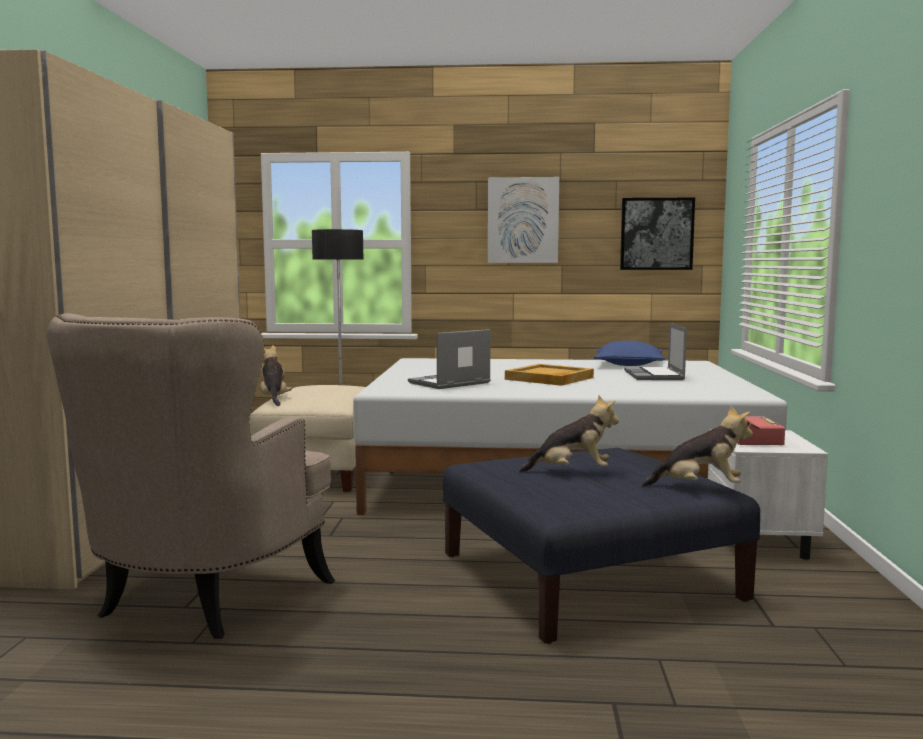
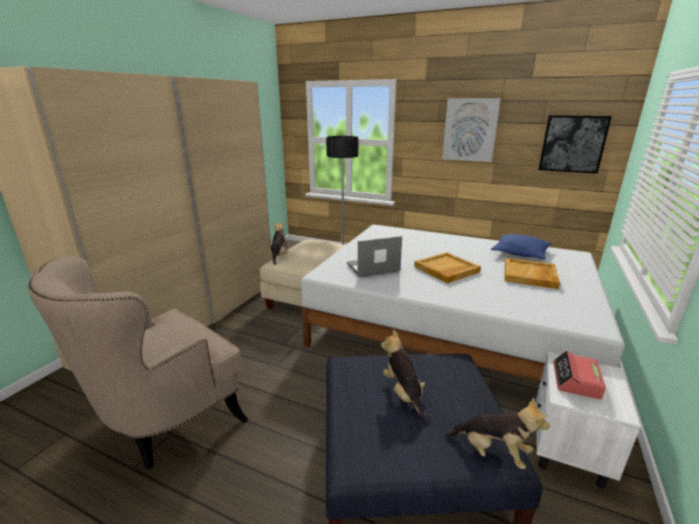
camera: 20 degrees right, 15 degrees up
(572, 472) = (403, 394): plush toy -> plush toy turned 135 degrees counterclockwise
(655, 376) = (530, 275): laptop -> beige tray

